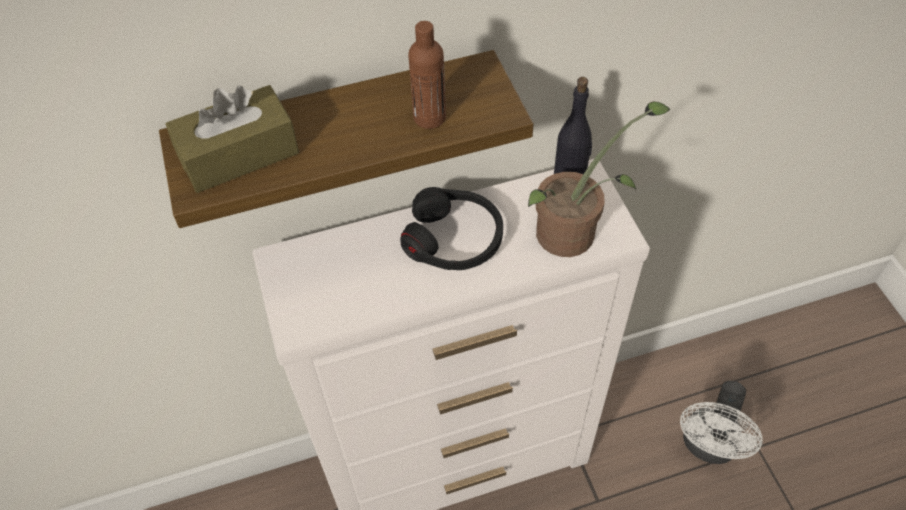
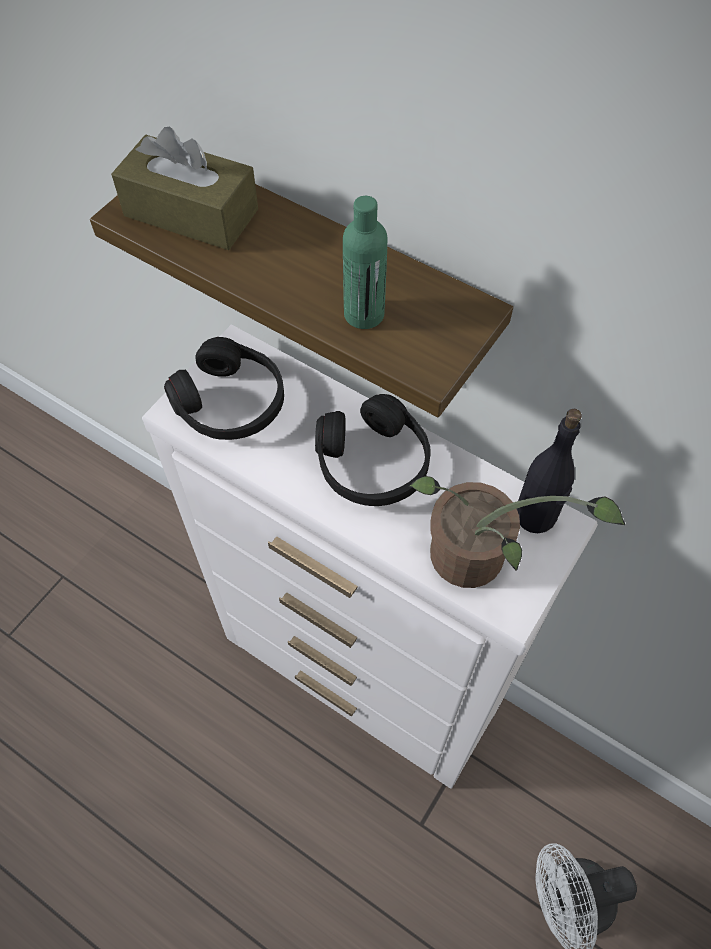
camera: 50 degrees right, 5 degrees up
(324, 290) = (230, 402): none -> black headphones
(429, 117) = (364, 314): brown bottle -> green bottle

